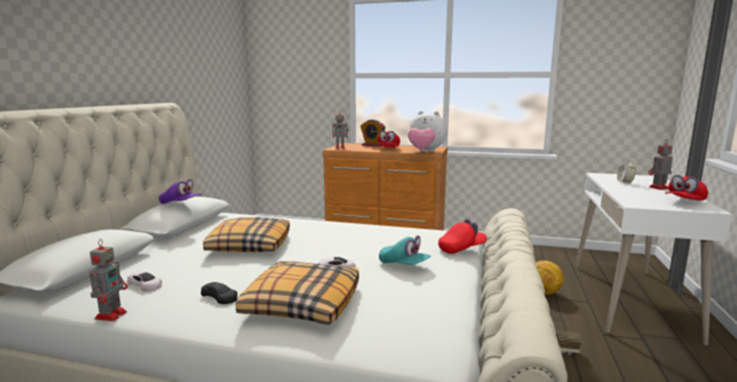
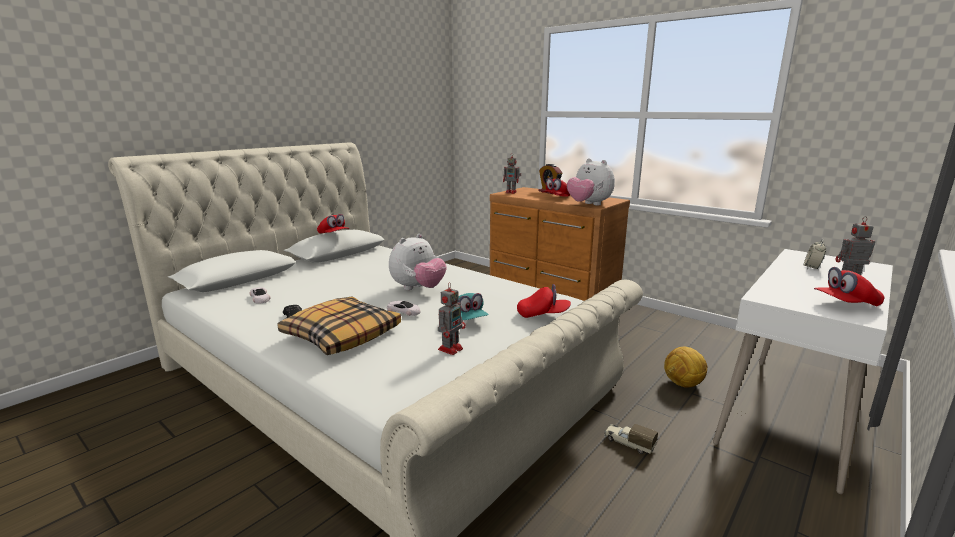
camera: 25 degrees right, 5 degrees up
(112, 314) = (218, 316): toy robot -> toy robot (451, 348)
(181, 204) = (333, 235): purple cap -> red cap
(249, 245) = (365, 279): pillow -> none
(319, 245) = (418, 289): none -> plush toy

